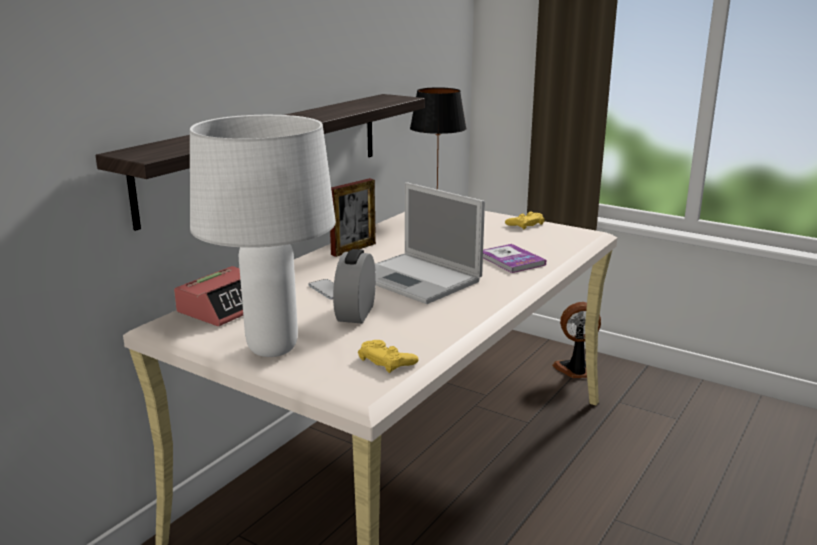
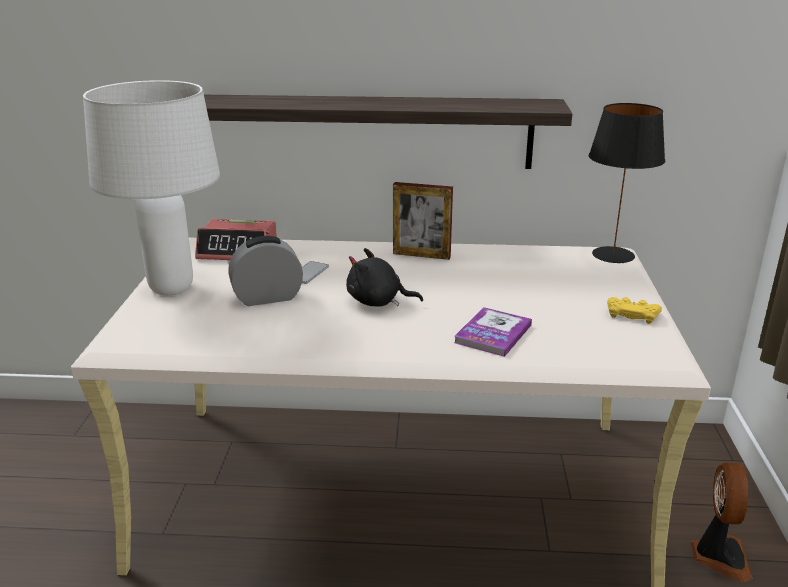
camera: 60 degrees right, 5 degrees up
(387, 360) = (177, 336): yellow game controller -> none
(418, 279) = (378, 302): laptop -> black plush toy
(575, 370) = (718, 556): fan -> fan turned 45 degrees clockwise

